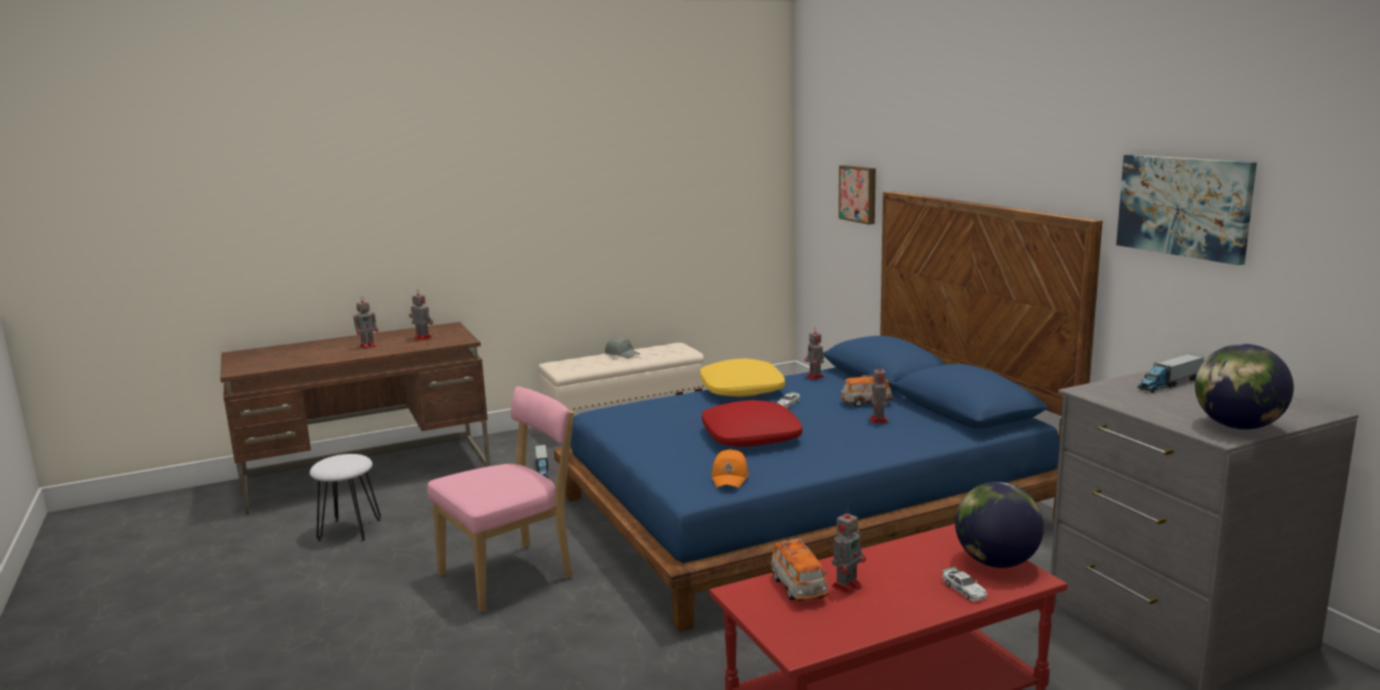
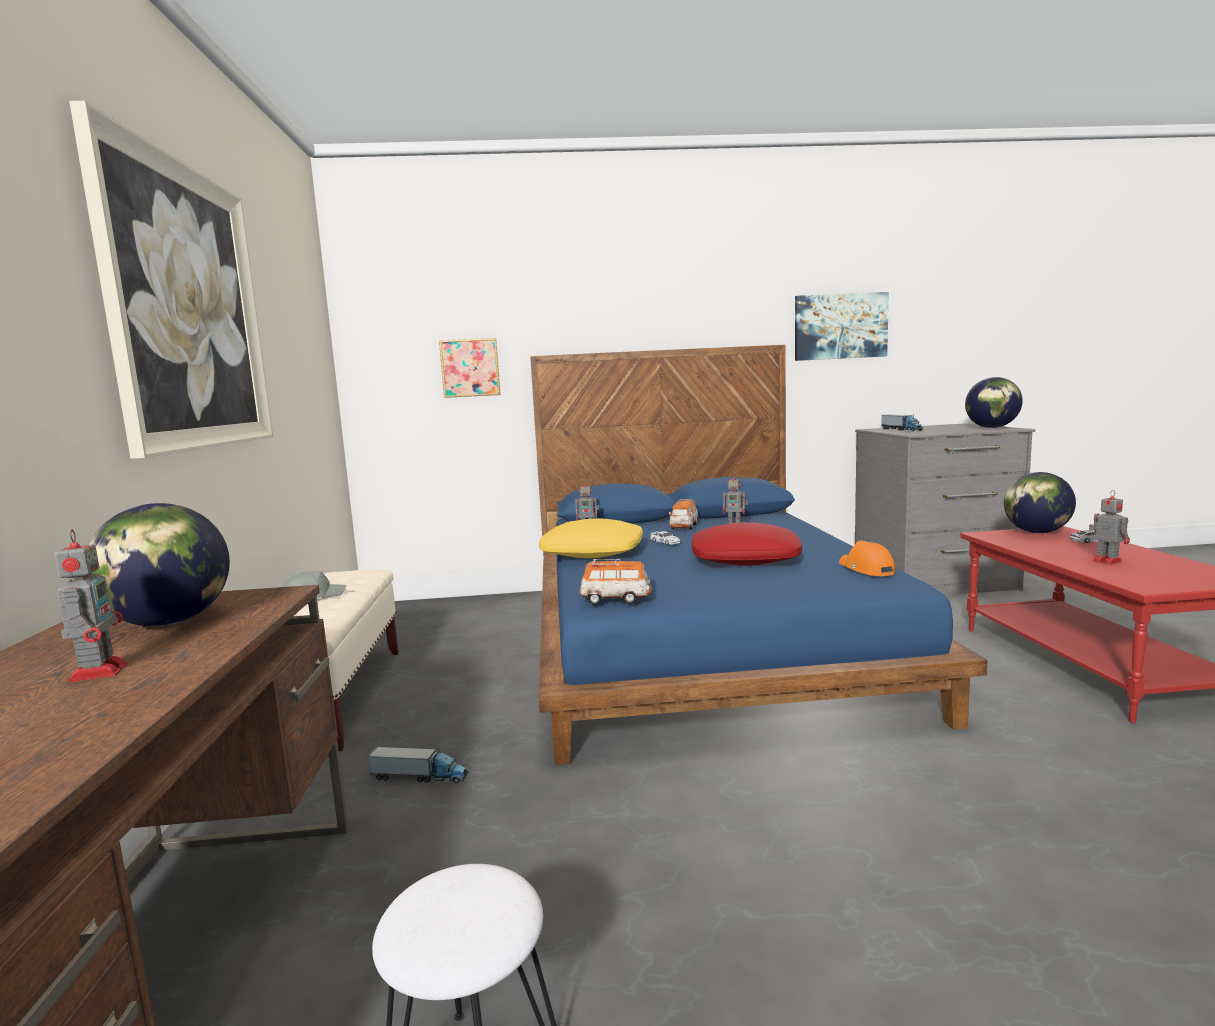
camera: 70 degrees left, 5 degrees down
(422, 338) = (168, 623): toy robot -> globe
(512, 574) = (801, 833): pink chair -> none
(559, 173) = (188, 308): none -> picture
(730, 477) = (865, 569): orange cap -> orange cap turned 135 degrees counterclockwise
(798, 588) = (1122, 572): toy car -> toy car (615, 599)

